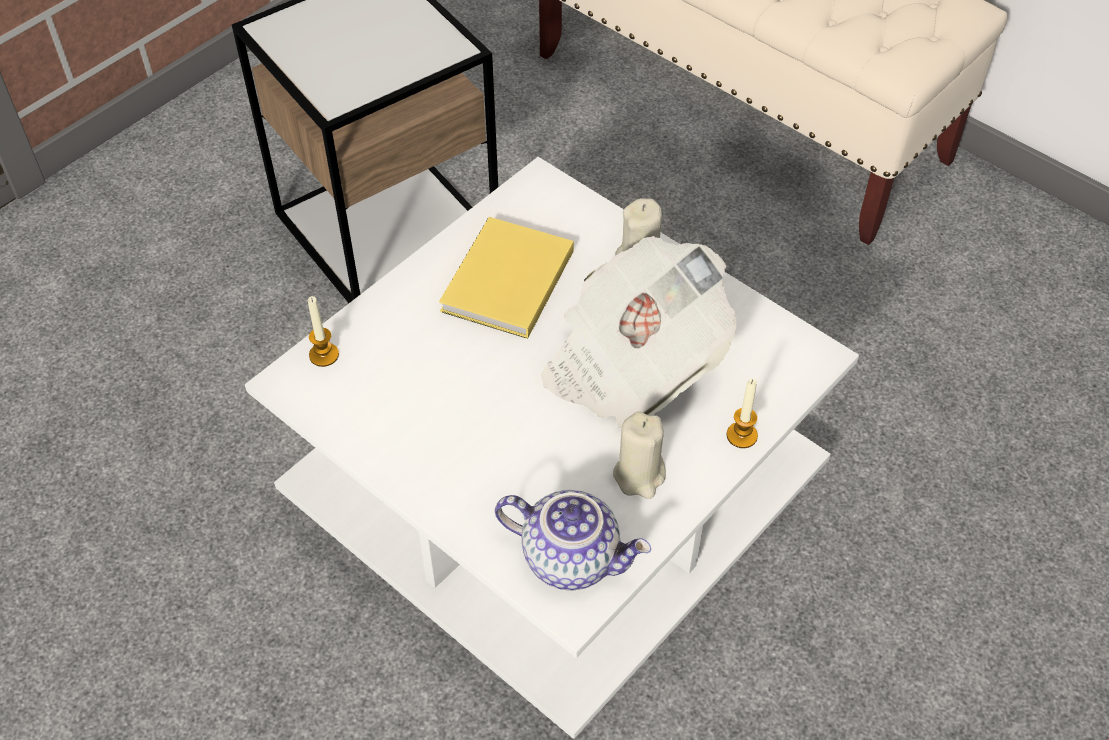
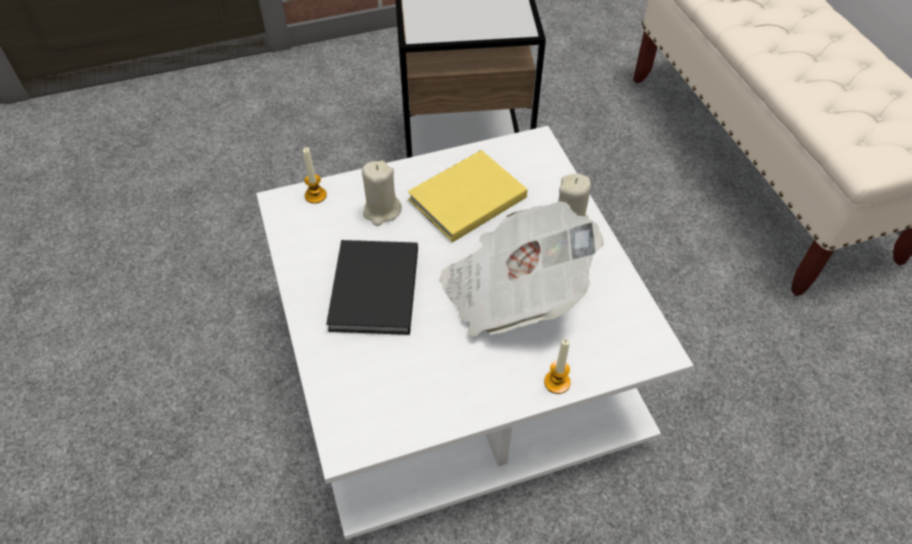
camera: 30 degrees right, 0 degrees up
(479, 434) = (372, 292): none -> black book
(572, 557) = (371, 409): teapot -> none
(639, 475) = (460, 374): beige candle -> beige candle (381, 211)

